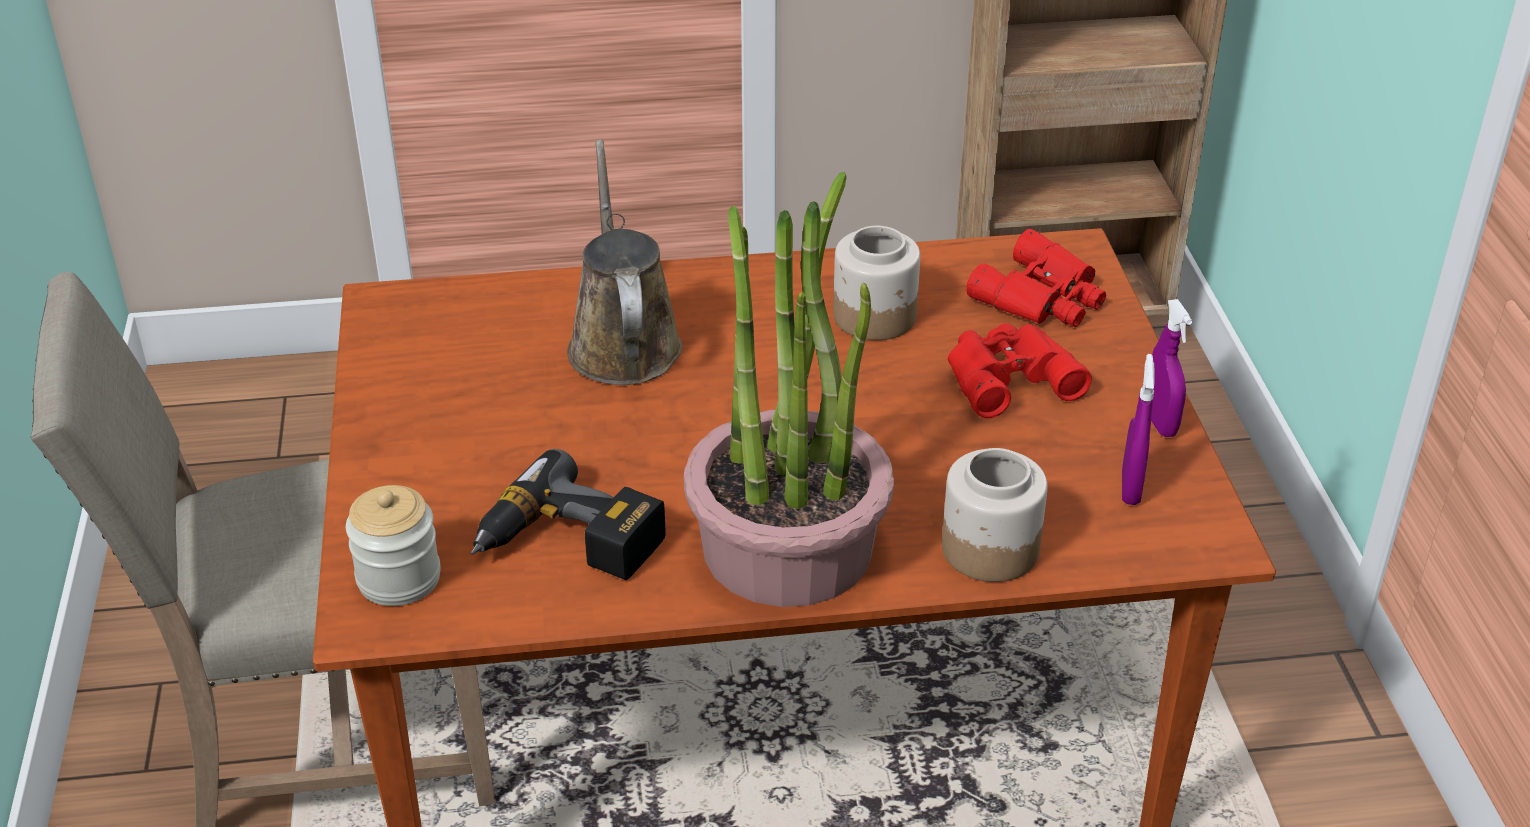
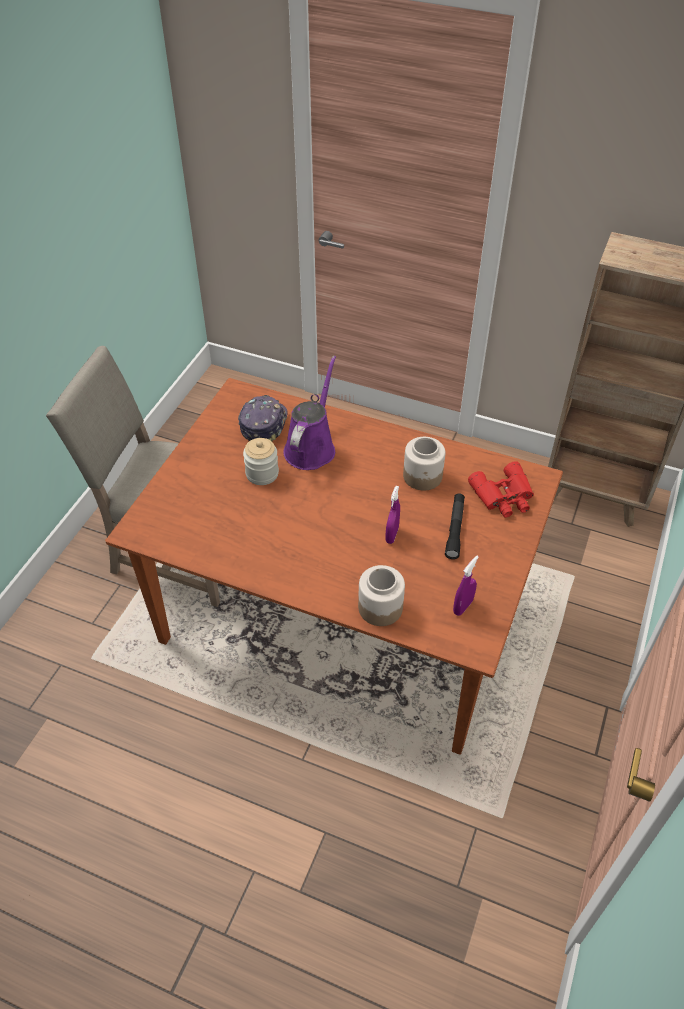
camera: 30 degrees right, 10 degrees up
(399, 578) = (155, 519): jar -> jar (262, 474)
(489, 337) = (263, 424): none -> cap
(568, 545) = (223, 532): power drill -> none
(623, 342) = (311, 447): brown watering can -> purple watering can
(788, 545) = (303, 569): potted plant -> none
(1007, 376) = (455, 529): red binoculars -> black flashlight
(1160, 423) = (503, 581): purple spray bottle -> purple spray bottle (392, 535)

